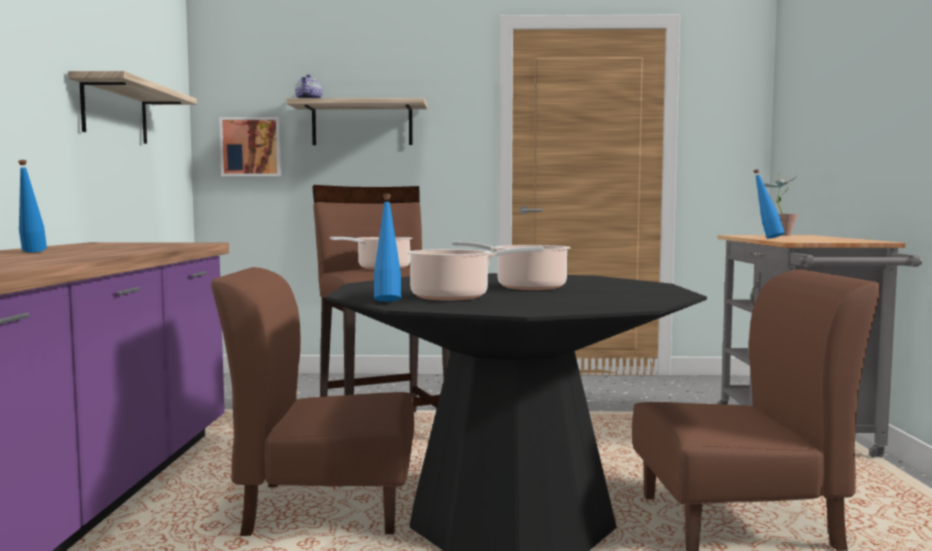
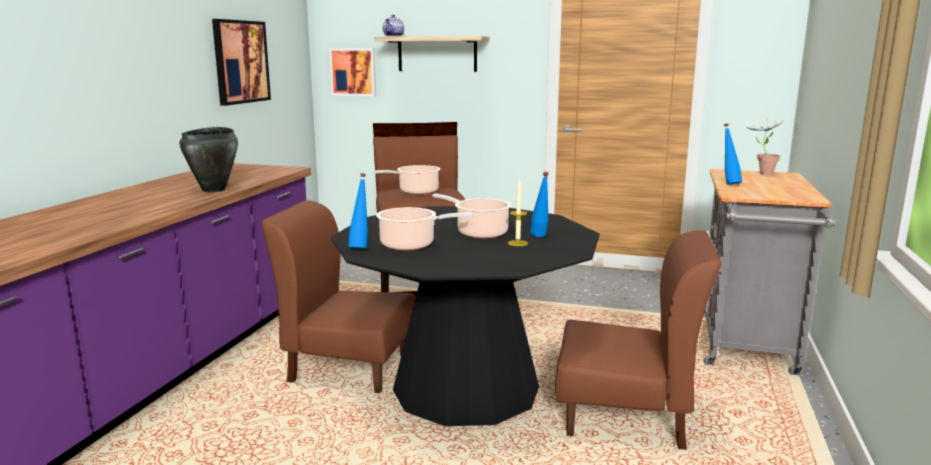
camera: 15 degrees right, 10 degrees up
(31, 252) = (167, 187): blue bottle -> blue bottle (540, 237)
(113, 252) = (214, 190): none -> black cooking pot
(115, 112) = (240, 62): shelf -> picture
(592, 291) = (517, 243): none -> candle

